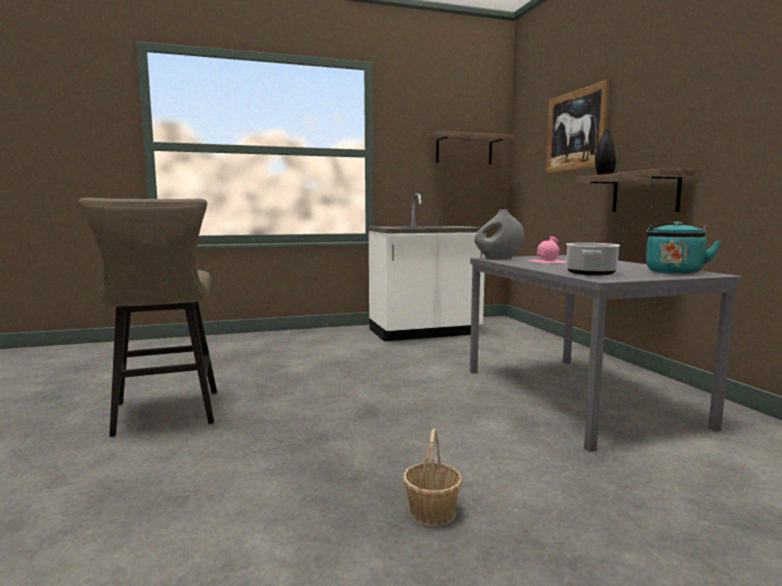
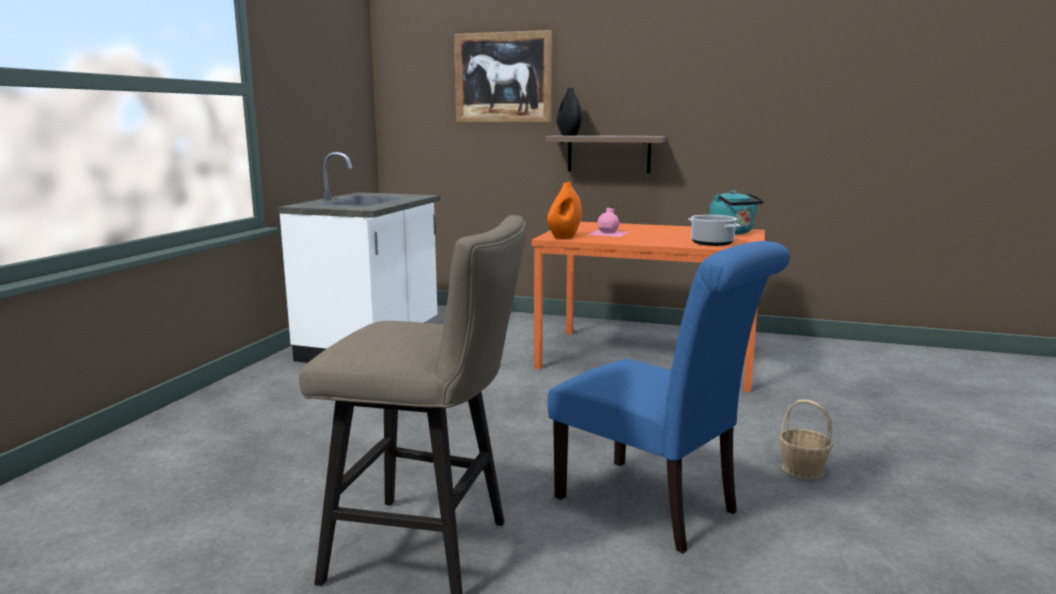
camera: 55 degrees left, 5 degrees up
(277, 461) = (655, 507): none -> blue chair
(464, 150) = (338, 85): shelf -> none
(498, 259) = (564, 237): grey vase -> orange vase
(573, 396) = (646, 359): grey dining table -> orange dining table

